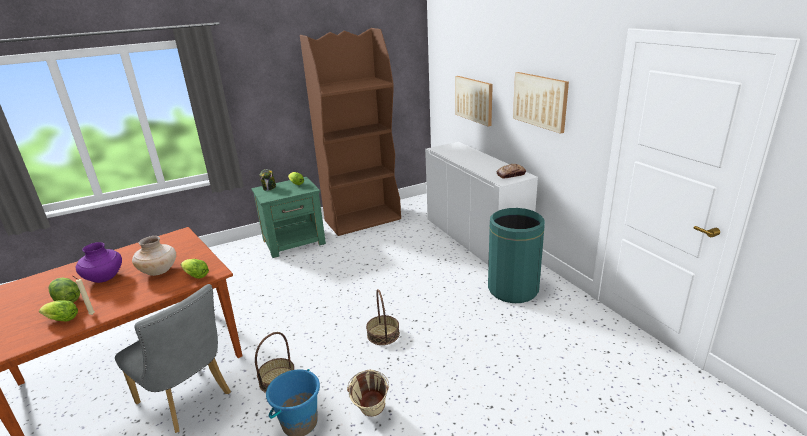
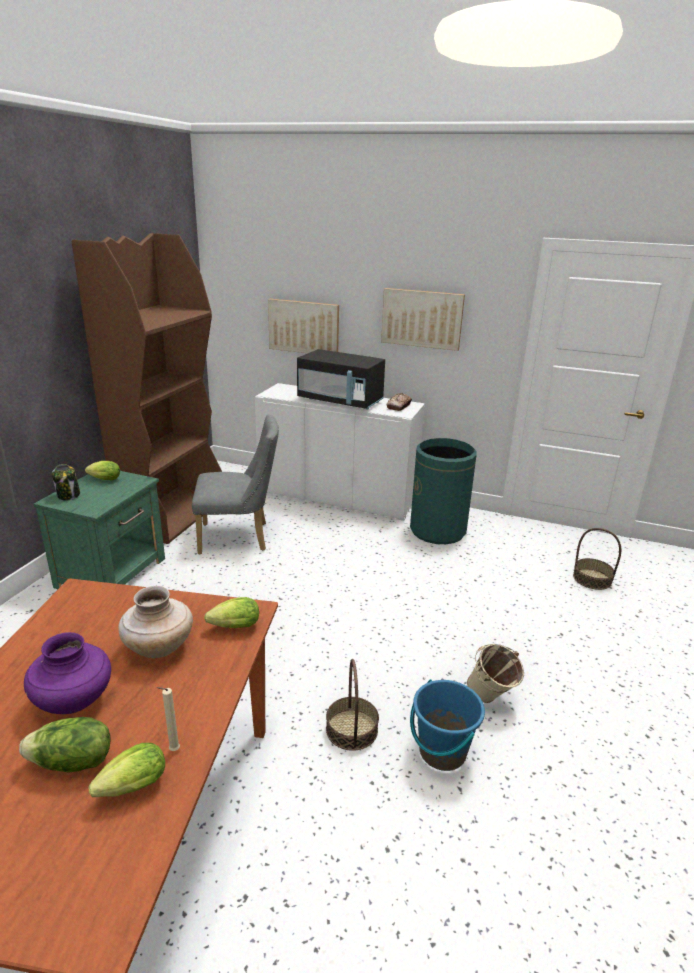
camera: 45 degrees left, 0 degrees up
(188, 400) = (278, 823): grey chair -> grey chair (240, 537)
(383, 334) = (388, 623): basket -> basket (592, 579)
(474, 162) = (340, 401): none -> black microwave

